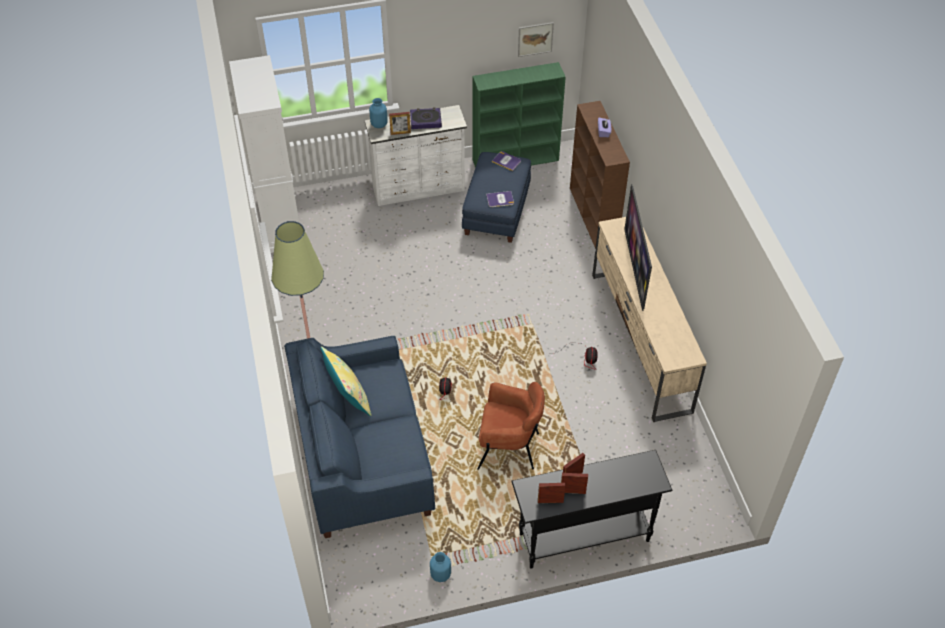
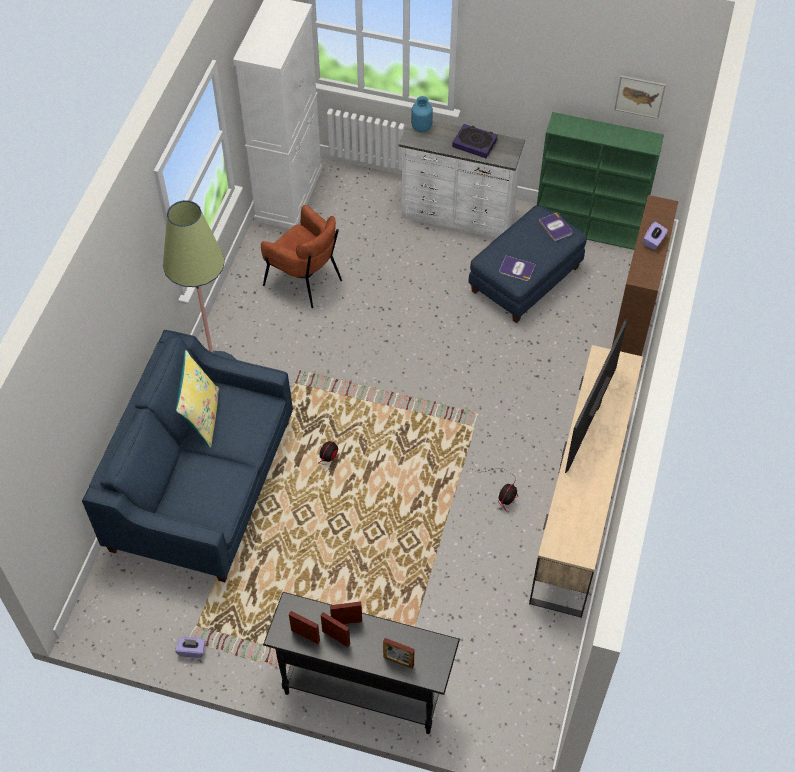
camera: 30 degrees right, 5 degrees up
(400, 133) = (437, 146): picture frame -> picture frame (398, 661)
(440, 575) = (192, 650): blue vase -> purple tissue box
(509, 447) = (353, 552): brown armchair -> brown armchair (305, 280)

